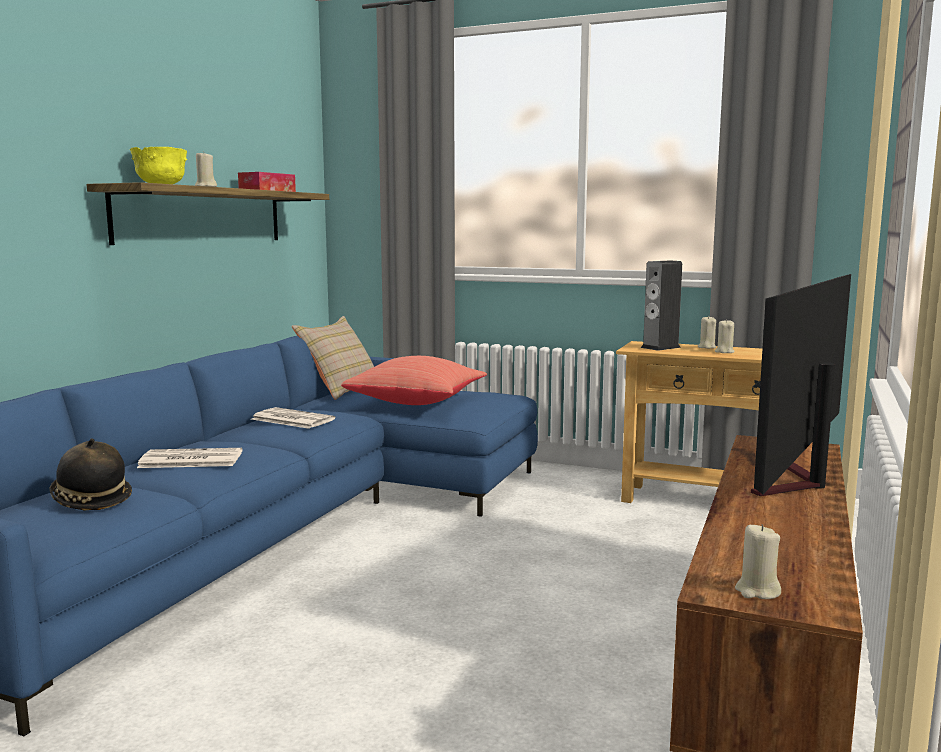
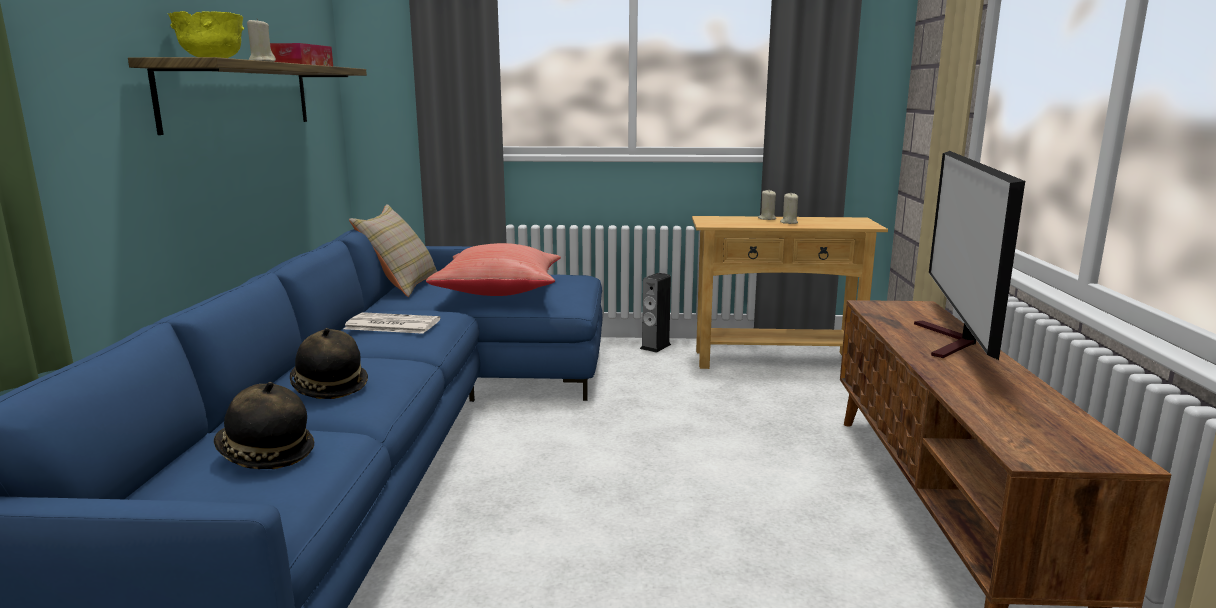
camera: 20 degrees left, 5 degrees up
(189, 460) = (329, 387): newspaper -> hat
(660, 347) = (729, 221): speaker -> speaker (655, 346)
(757, 591) = (1056, 450): beige candle -> none

